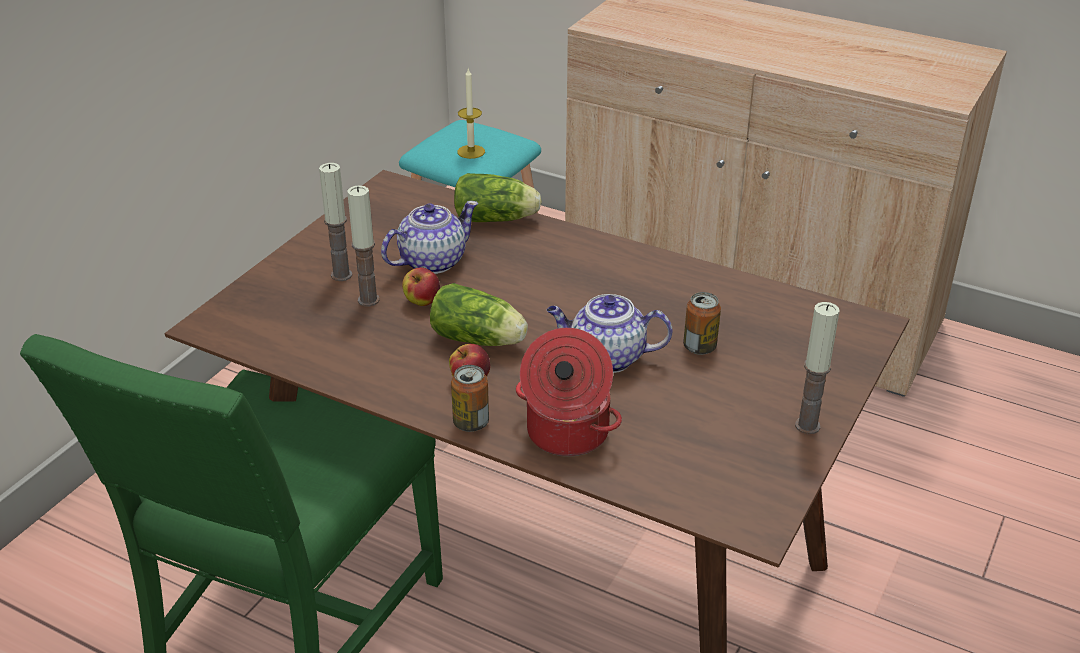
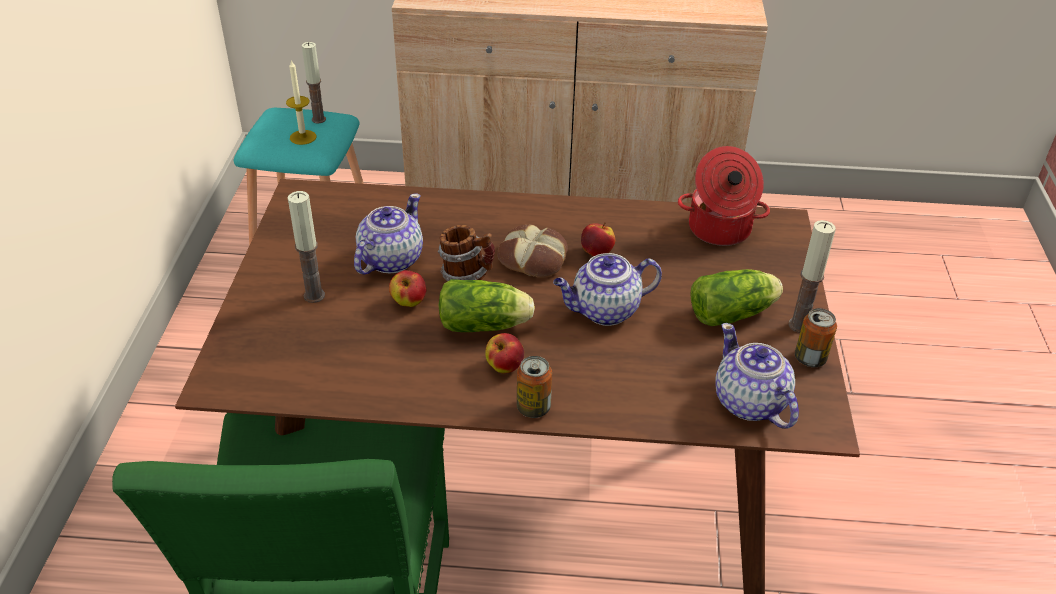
camera: 25 degrees left, 5 degrees up
(368, 300) = (357, 314): candle -> candle (318, 119)
(494, 293) = (467, 276): none -> mug
(498, 219) = (422, 203): lettuce -> lettuce (734, 313)
(566, 433) = (620, 392): cooking pot -> cooking pot (719, 230)
(571, 293) = (534, 258): none -> bread
(639, 304) = (596, 252): none -> apple
(693, 482) = (749, 403): none -> teapot
(699, 347) = (671, 279): can -> can (810, 358)

